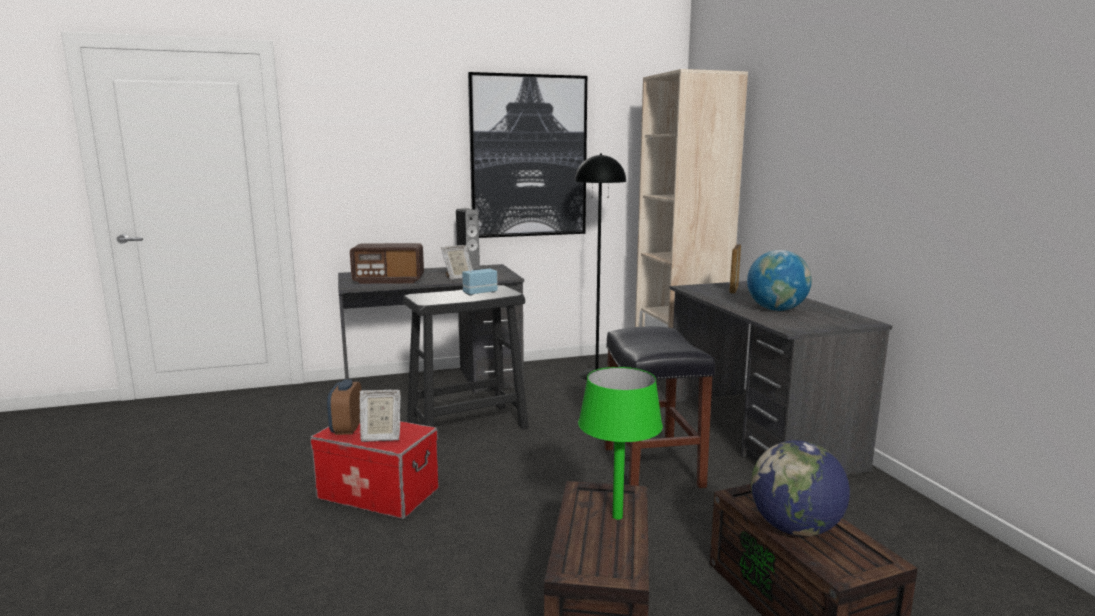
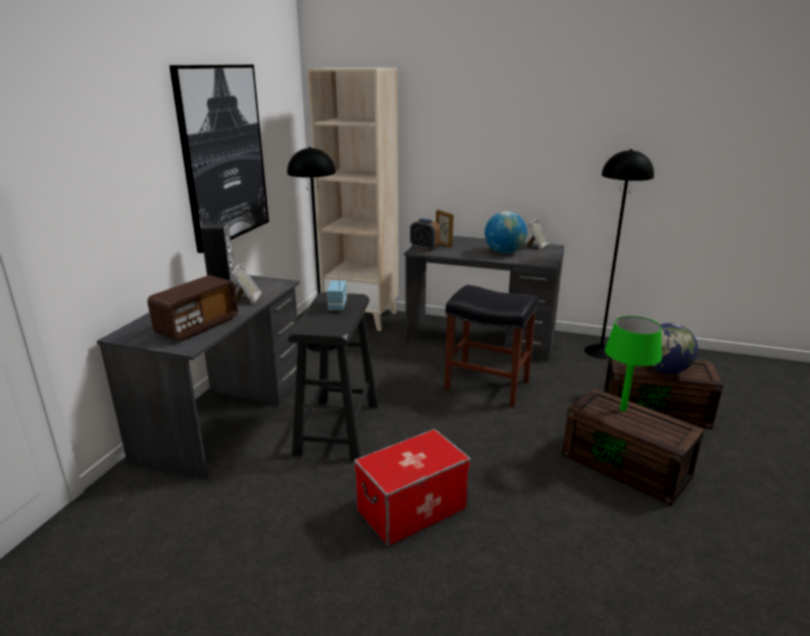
camera: 55 degrees left, 10 degrees up
(347, 429) = (391, 471): alarm clock -> alarm clock (424, 248)
(380, 437) = (427, 458): picture frame -> picture frame (537, 246)
(892, 518) = (600, 351): none -> black floor lamp

